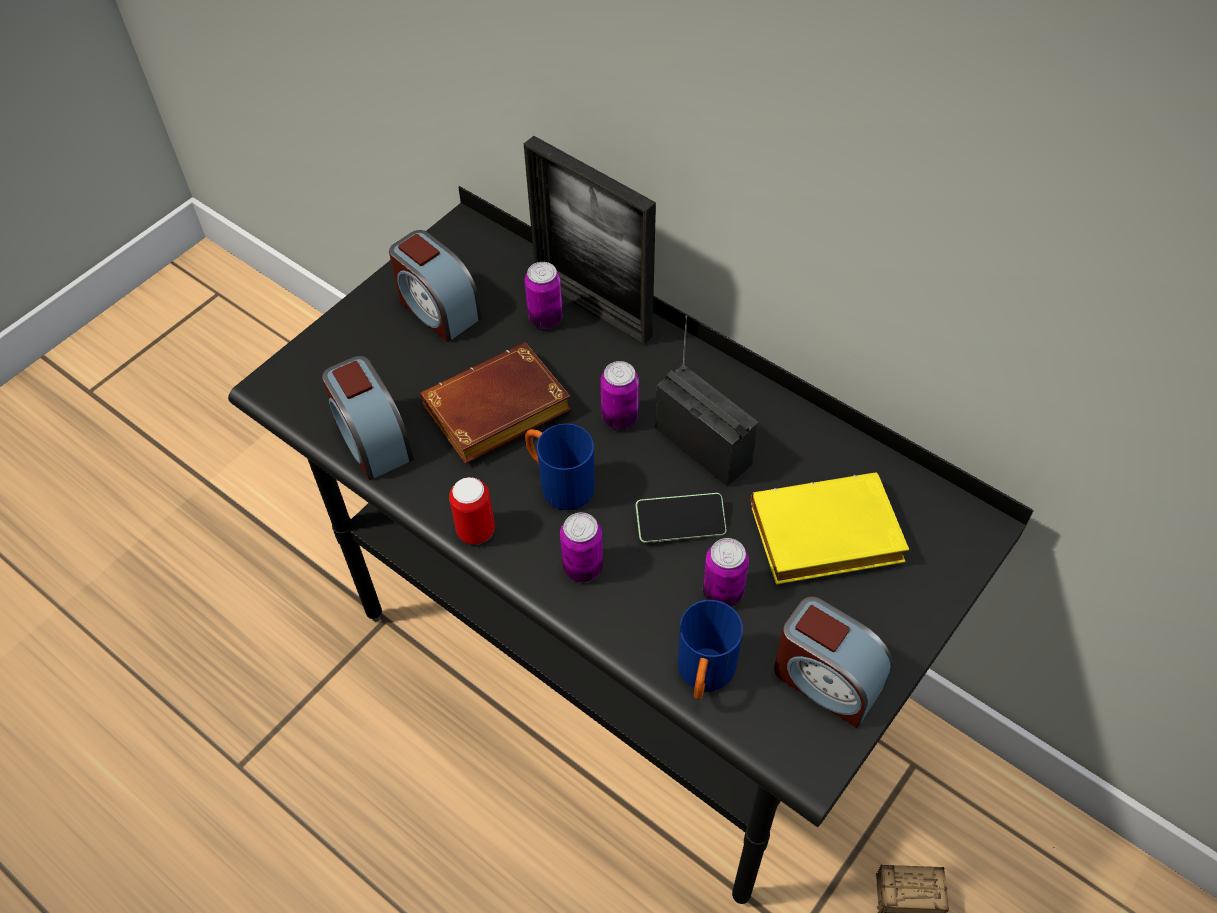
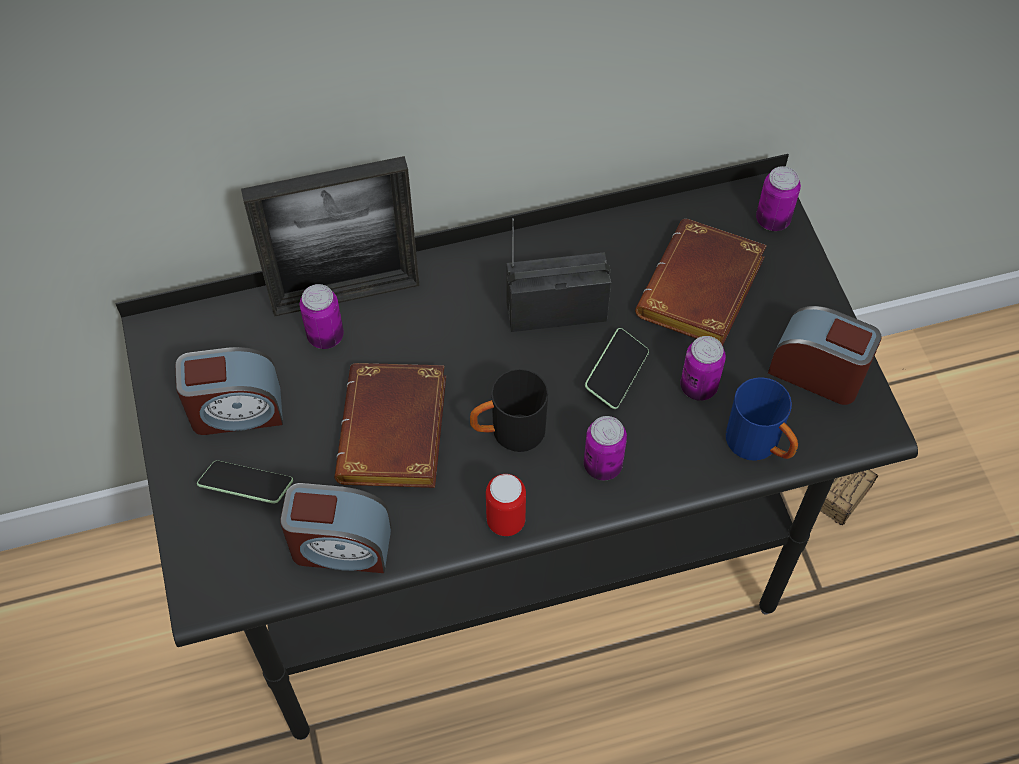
camera: 55 degrees left, 5 degrees up
(379, 355) = (247, 487): none -> phone
(559, 483) = (508, 432): blue mug -> black mug
(620, 417) = (479, 349): can -> can (772, 220)
(822, 539) = (702, 294): yellow book -> brown book
(826, 680) = (817, 371): alarm clock -> alarm clock turned 135 degrees counterclockwise

